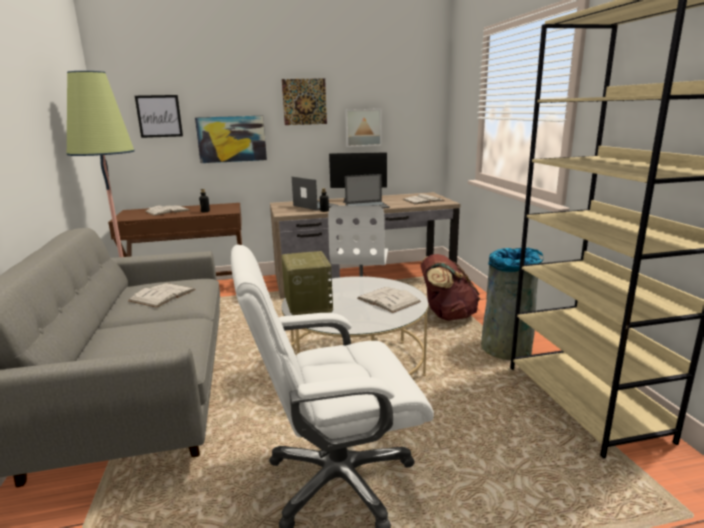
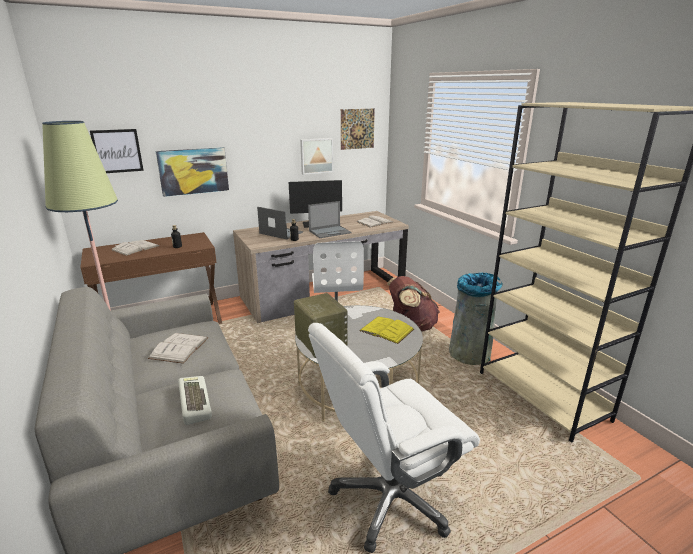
camera: 15 degrees left, 5 degrees up
(141, 339) = (193, 402): none -> keyboard
(304, 102) = (263, 133): picture -> picture (357, 129)
(388, 300) = (386, 330): white book -> yellow book

